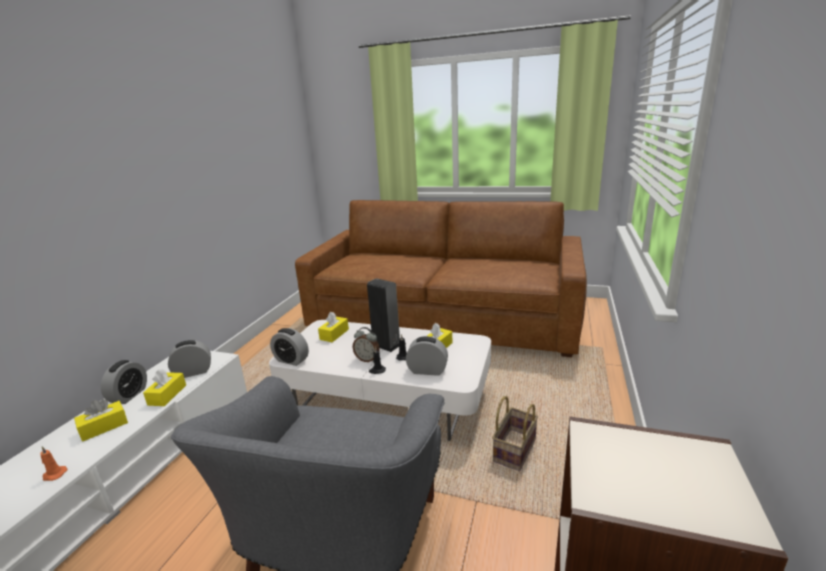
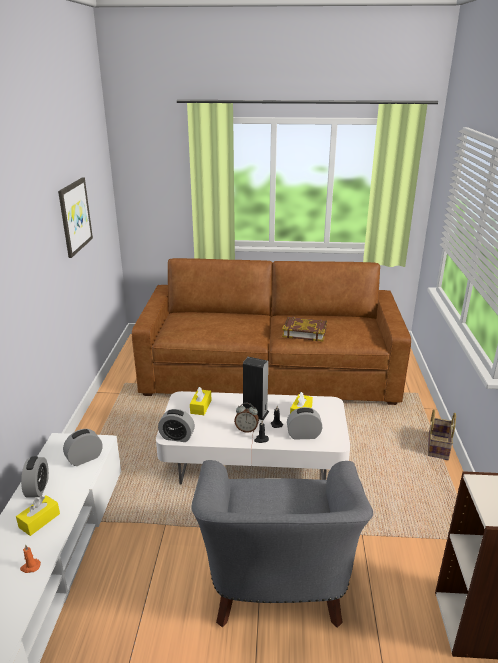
camera: 15 degrees left, 5 degrees up
(167, 395) = (77, 483): yellow tissue box -> none
(244, 147) = (74, 216): none -> picture
(469, 269) = (304, 332): none -> book
(514, 449) = (376, 491): basket -> basket (437, 446)

